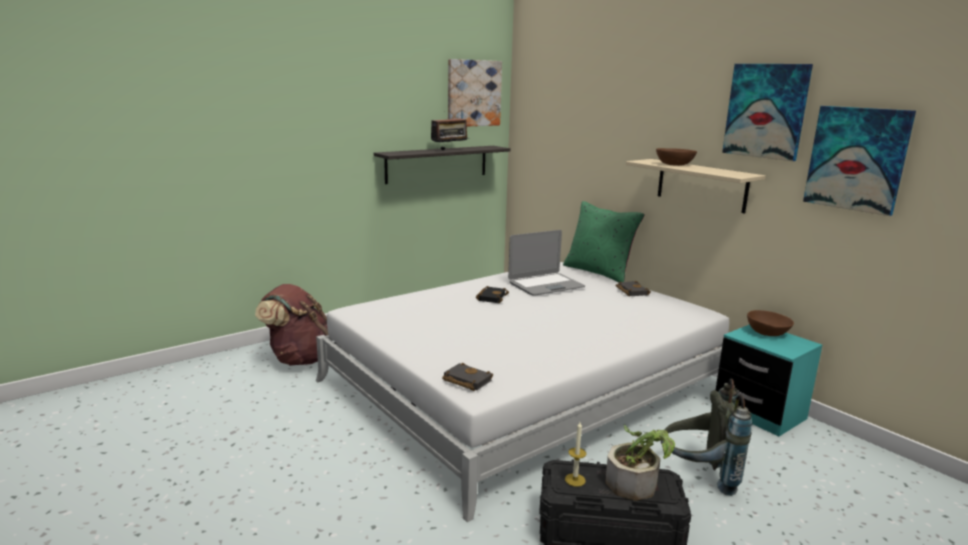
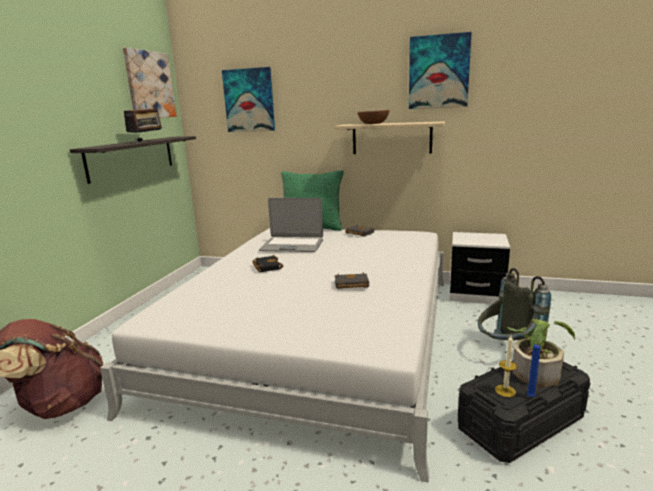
camera: 35 degrees left, 0 degrees up
(465, 381) = (363, 343): black book -> black book (350, 284)
(545, 285) = (292, 246): laptop -> laptop turned 75 degrees clockwise
(592, 495) = (531, 396): none -> blue candle
(759, 413) = (475, 294): turquoise nightstand -> white nightstand
(767, 333) = (470, 236): brown bowl -> none
(857, 159) = (512, 98): picture -> picture (249, 100)

